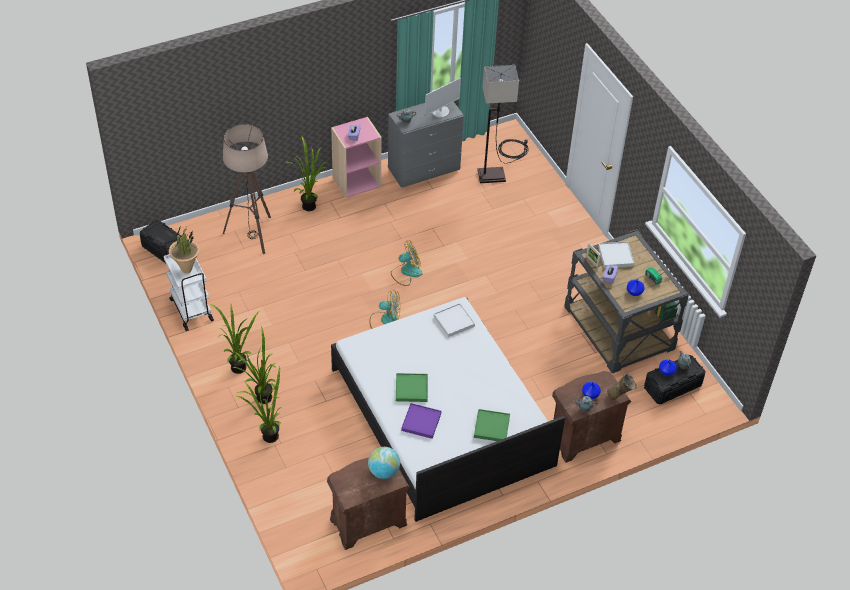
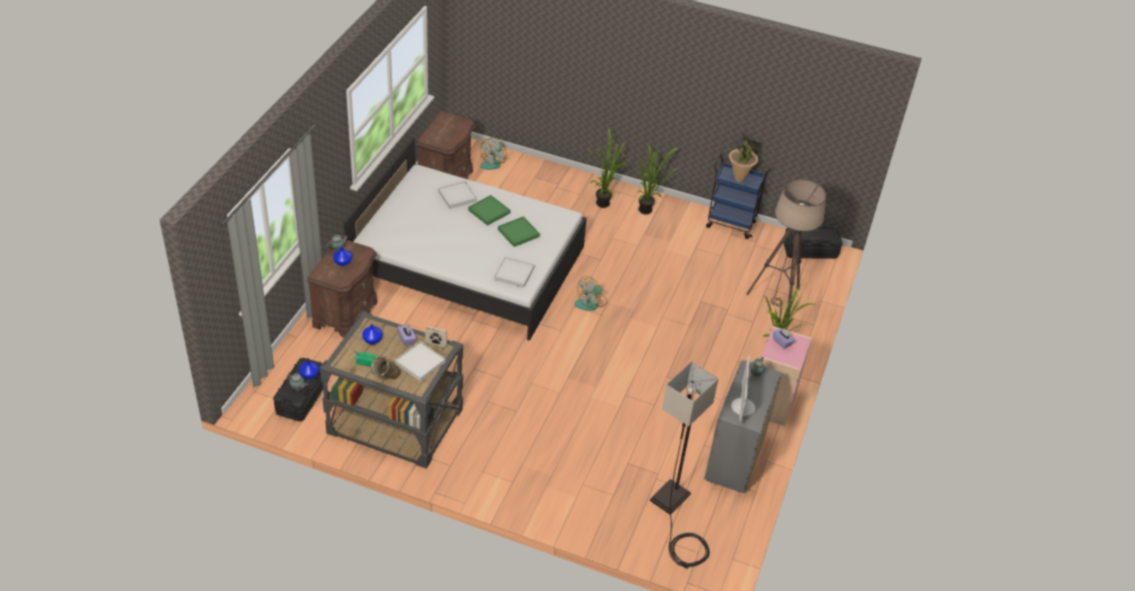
camera: 135 degrees right, 5 degrees down
(191, 310) = (731, 225): white cart -> blue cart
(266, 436) = (570, 185): potted plant -> none
(384, 471) = (441, 139): globe -> none
(406, 272) = (624, 351): fan -> fan (493, 162)
(421, 422) = (457, 196): purple tray -> white tray
(491, 427) = (403, 219): green tray -> green tray (518, 233)
(620, 396) = (316, 274): beige vase -> beige vase (385, 381)

